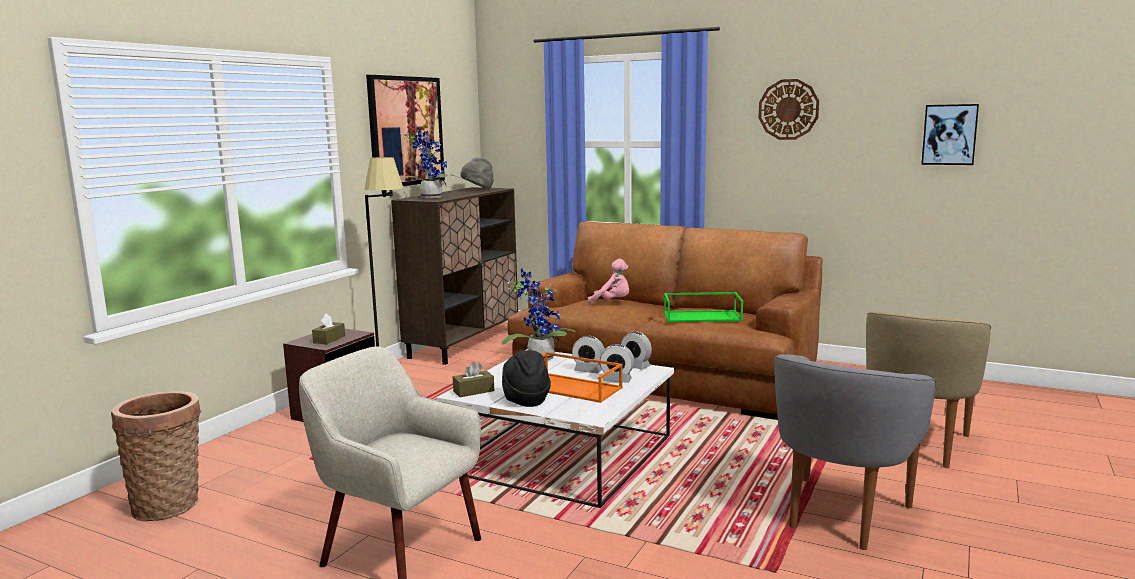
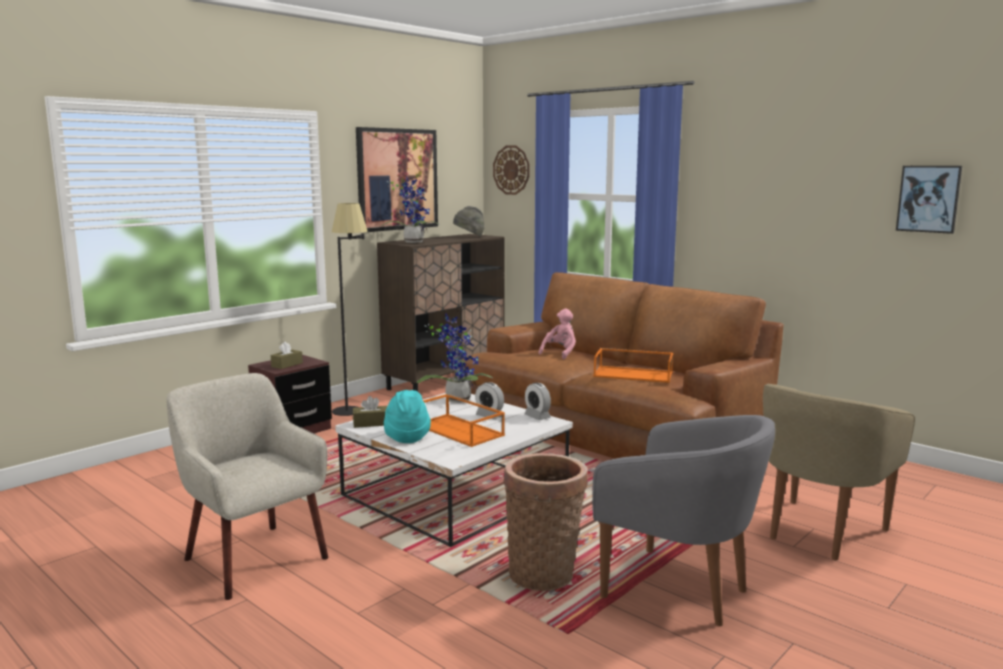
camera: 15 degrees right, 0 degrees up
(169, 504) = (113, 491): basket -> basket (544, 573)
(525, 400) = (406, 437): black hat -> turquoise hat
(612, 302) = (560, 353): pink plush toy -> pink plush toy turned 90 degrees counterclockwise
(617, 380) = (506, 428): alarm clock -> none
(703, 316) = (634, 374): green tray -> orange tray
(788, 109) = (761, 167): wall clock -> wall clock (511, 170)
(841, 515) = (679, 590): grey armchair -> grey armchair turned 105 degrees counterclockwise

